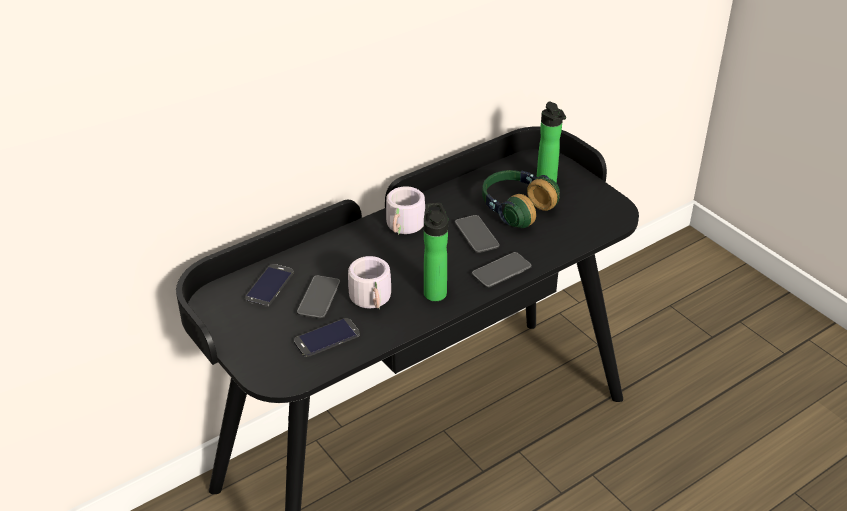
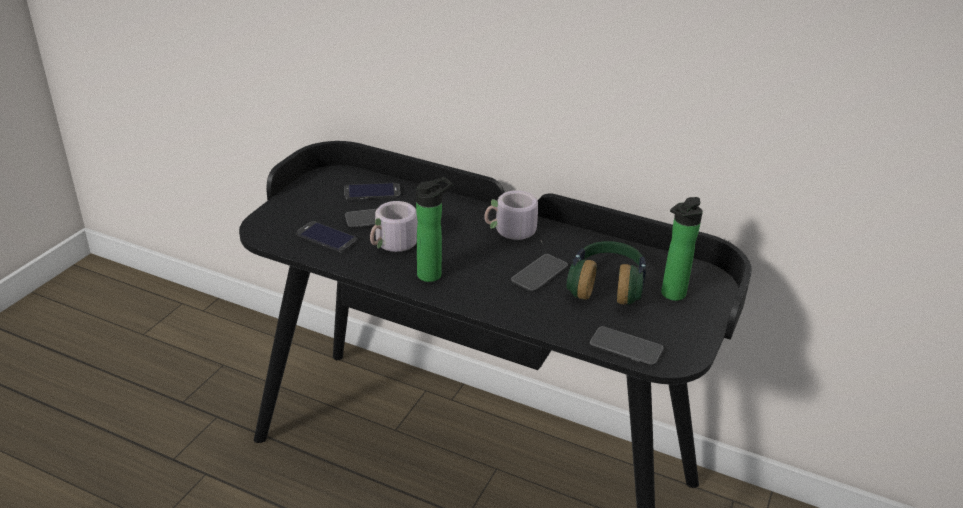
camera: 60 degrees right, 5 degrees down
(501, 271) = (497, 304): phone -> phone (626, 347)

